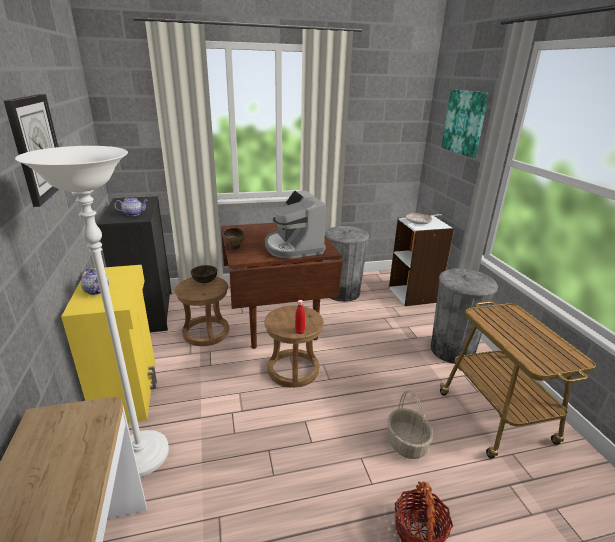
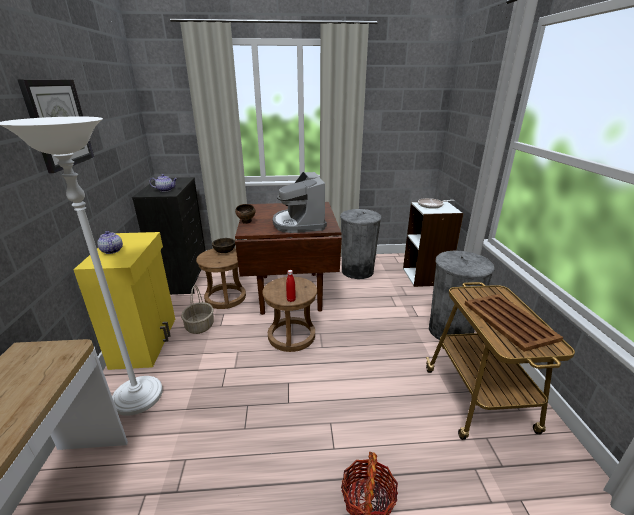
camera: 10 degrees right, 0 degrees up
(407, 444) = (379, 415): basket -> basket (200, 326)
(465, 122) = (476, 108): picture -> none
(531, 339) = (509, 322): none -> brown tray

